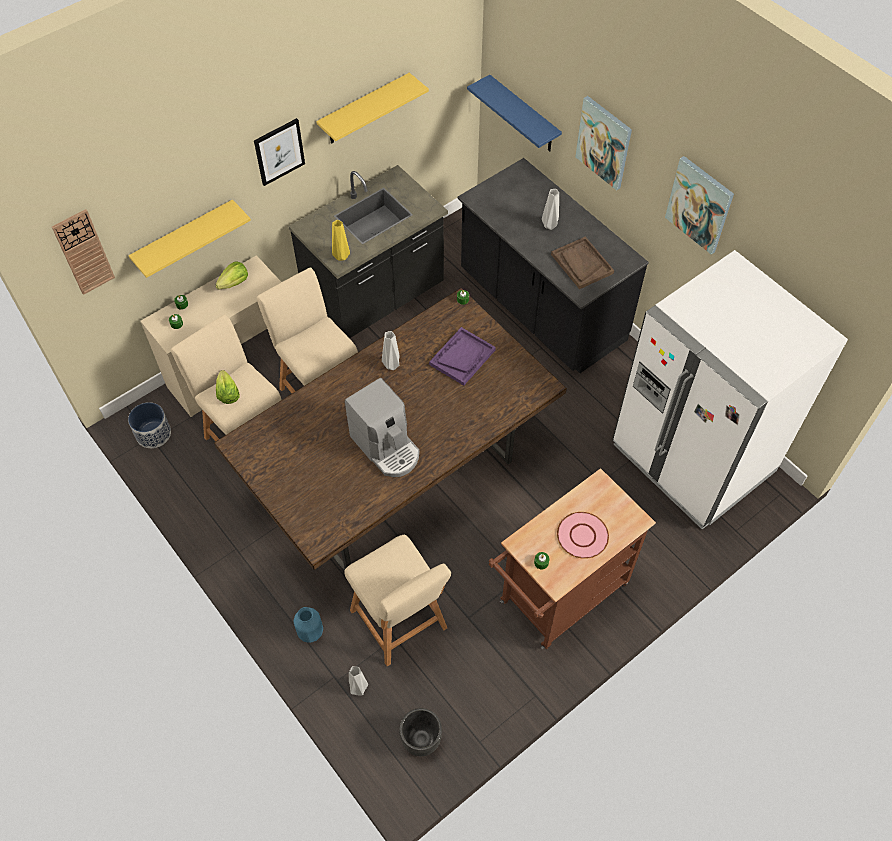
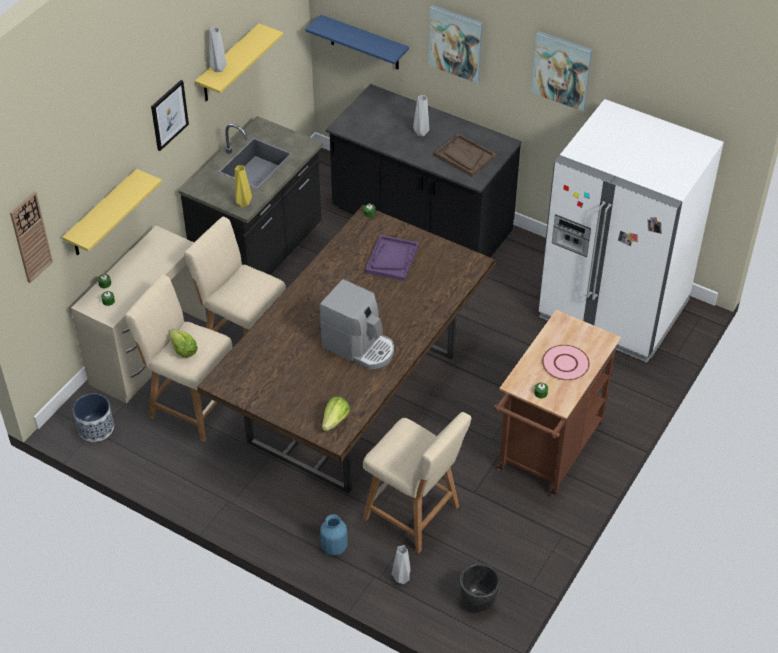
camera: 20 degrees left, 10 degrees down
(234, 283) = (147, 253): lettuce -> lettuce (335, 421)
(391, 366) = (331, 283): grey vase -> grey vase (218, 69)

